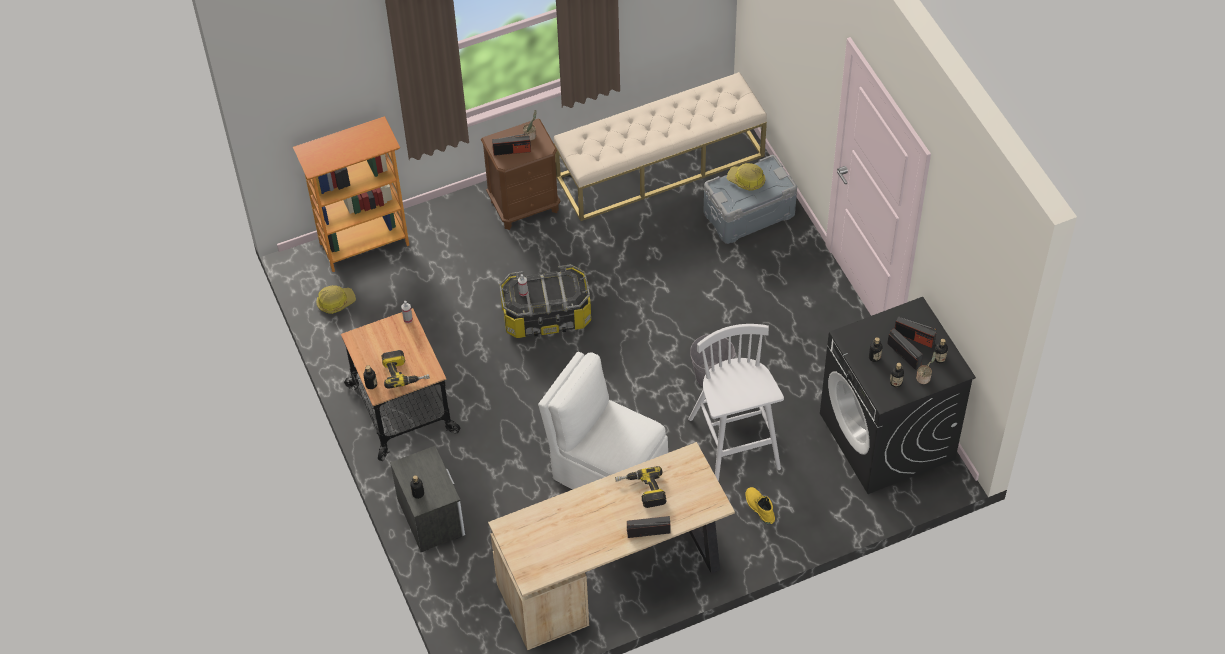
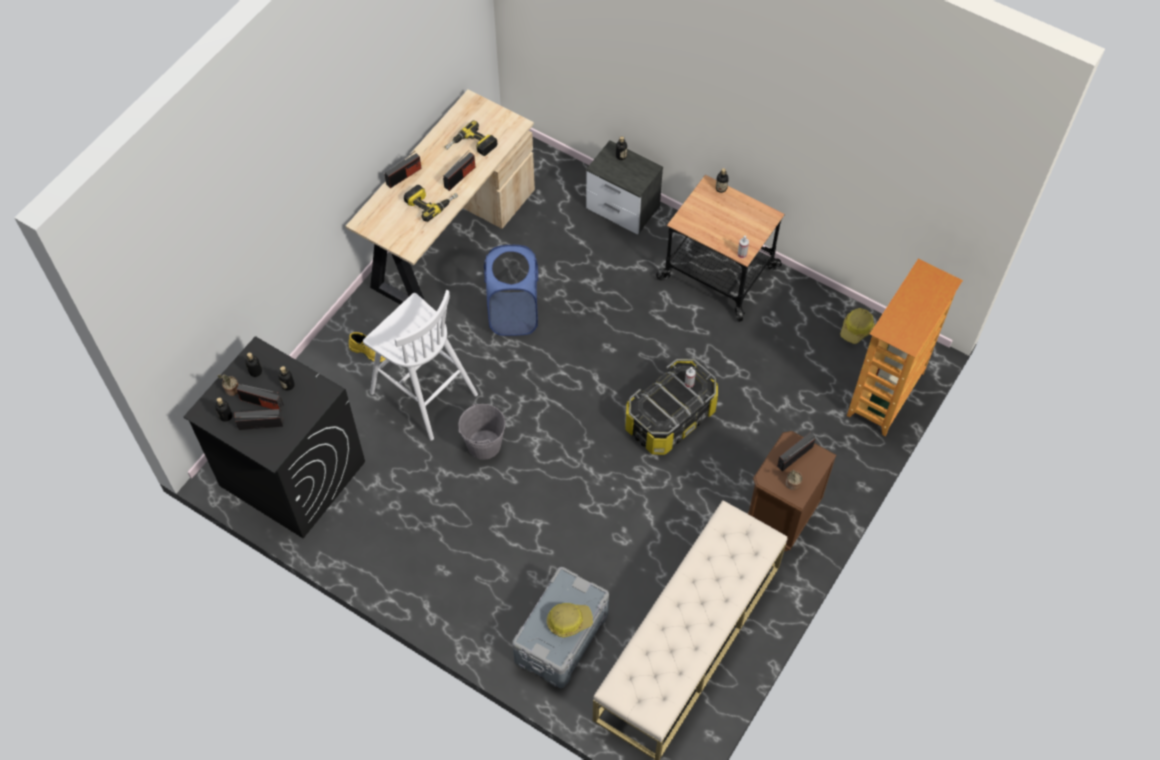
camera: 145 degrees right, 5 degrees up
(405, 372) = (704, 211): power drill -> power drill (471, 146)
(597, 502) = (460, 177): none -> radio
(607, 471) = (514, 314): white chair -> blue laundry basket

